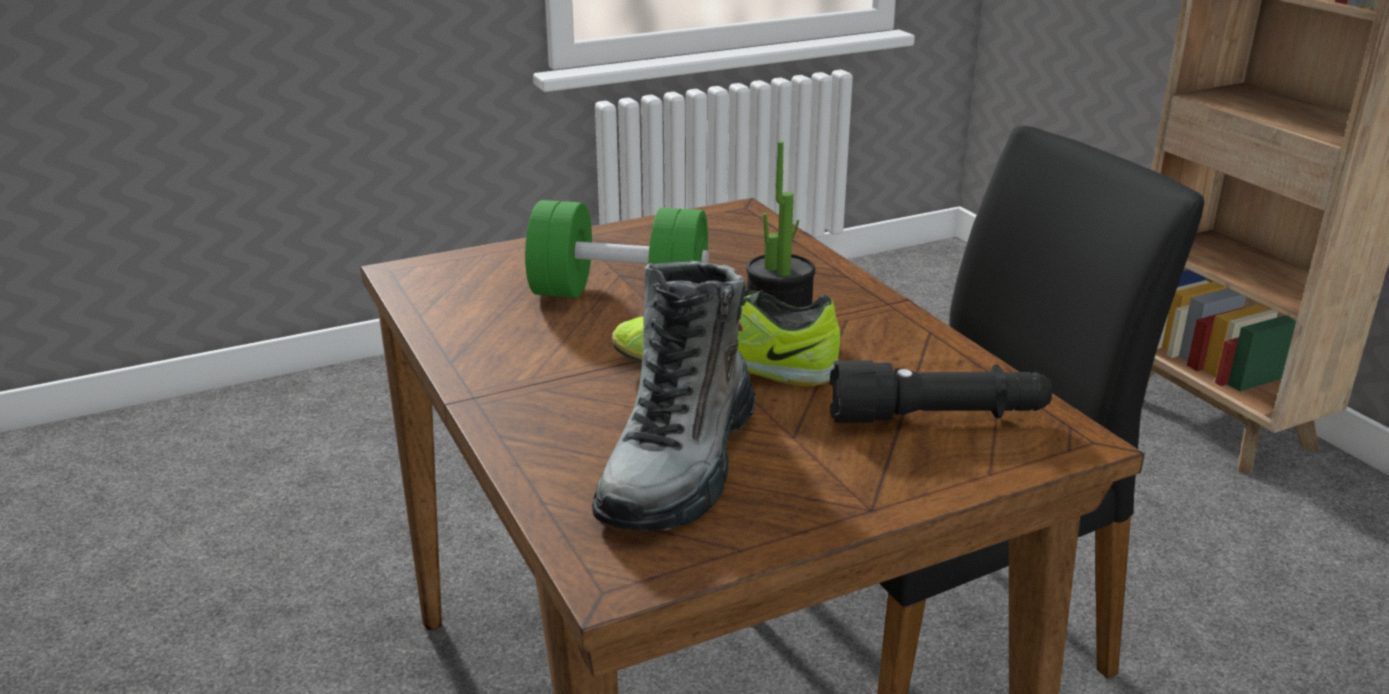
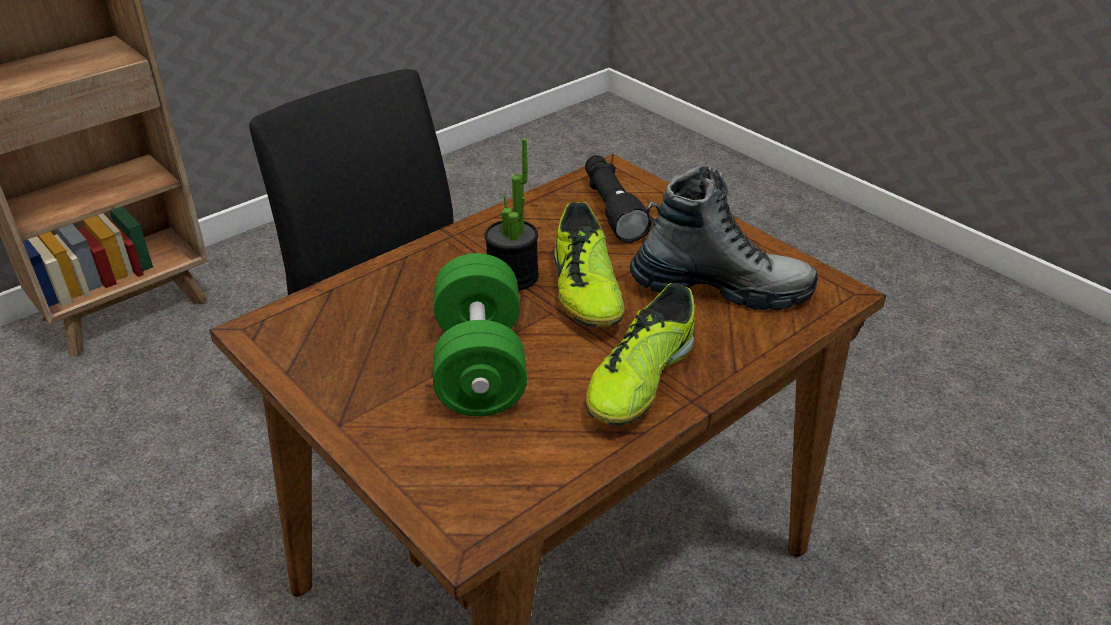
camera: 105 degrees left, 10 degrees up
(532, 373) = (640, 380): none -> shoe

